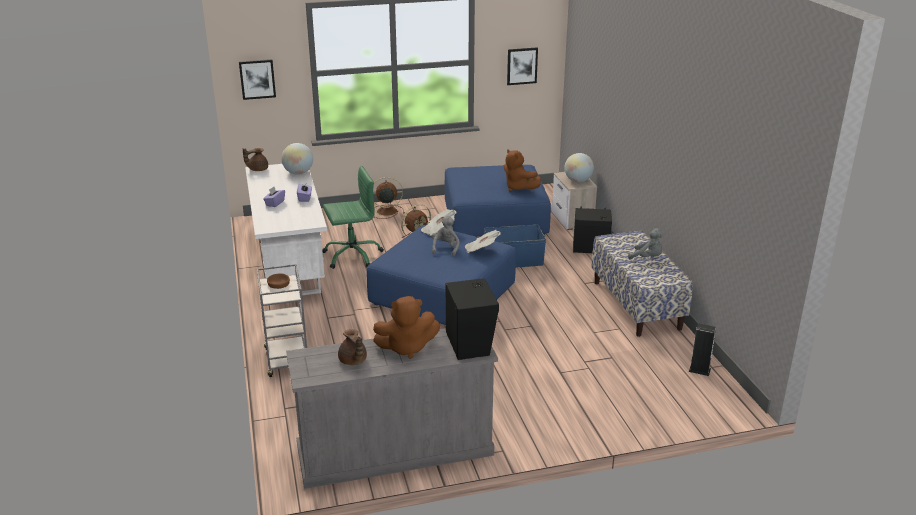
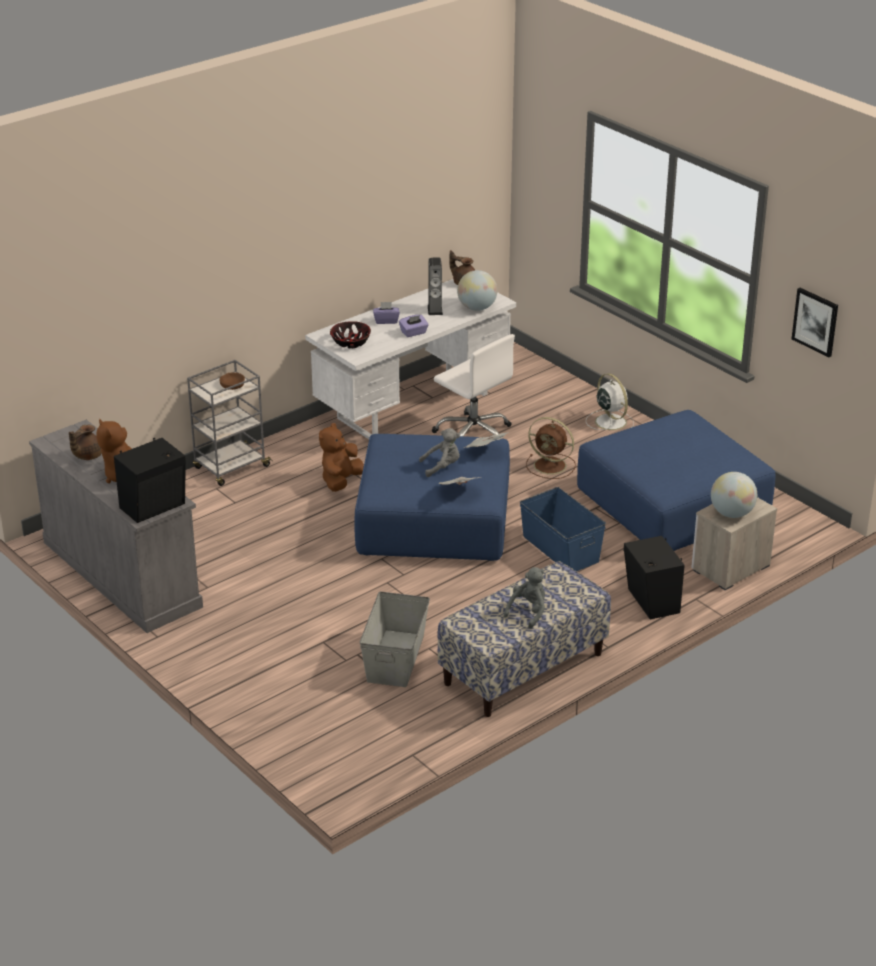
camera: 65 degrees right, 5 degrees up
(257, 79) = (535, 180): picture -> none
(290, 221) = (351, 342): none -> bowl
(352, 255) = (474, 435): green office chair -> white office chair
(386, 211) = (609, 421): brown fan -> white fan
(518, 188) = (666, 475): brown plush toy -> brown plush toy (341, 481)
(597, 347) = (396, 657): none -> grey storage box
(647, 258) = (528, 612): grey plush toy -> grey plush toy turned 150 degrees counterclockwise
(699, 370) = (398, 745): speaker -> speaker (435, 310)

